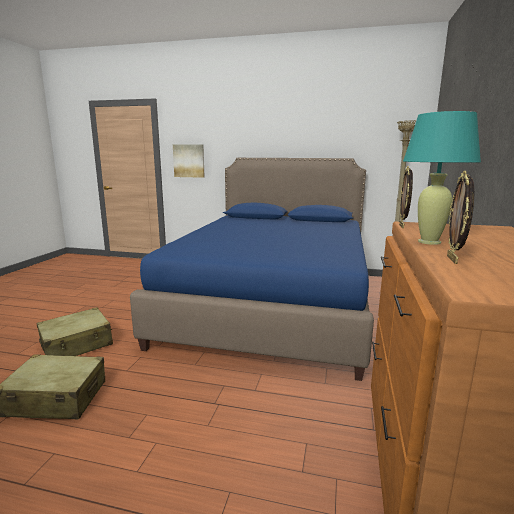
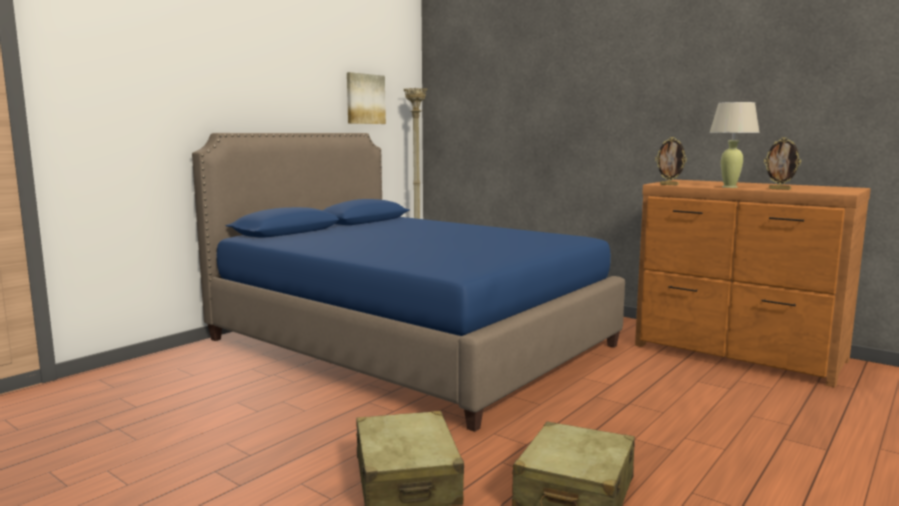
camera: 65 degrees left, 5 degrees down
(189, 161) = (107, 140): picture -> picture (365, 99)
(429, 242) = (730, 187): turquoise table lamp -> beige table lamp

